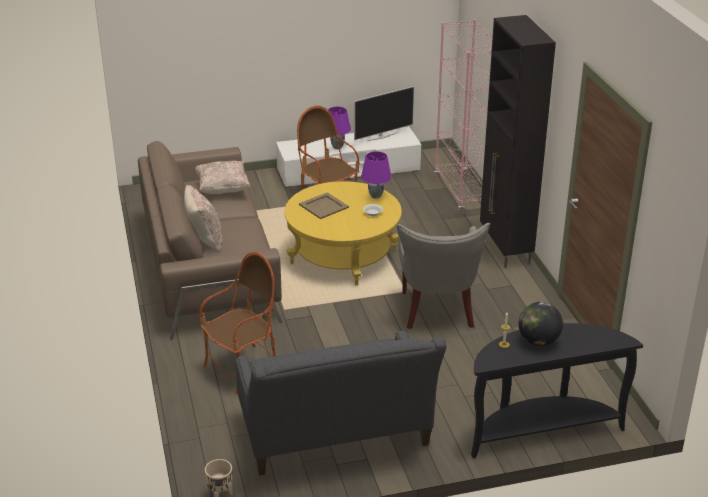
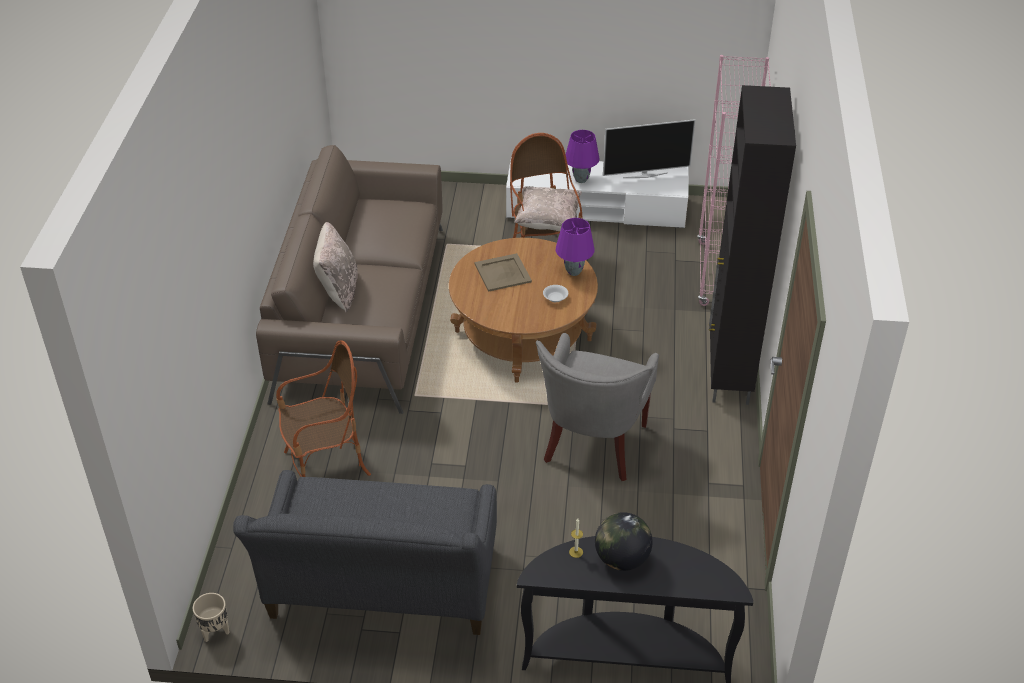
camera: 20 degrees right, 10 degrees up
(223, 189) = (397, 221): beige pillow -> beige pillow (548, 222)
(343, 256) = (522, 336): yellow coffee table -> brown coffee table

